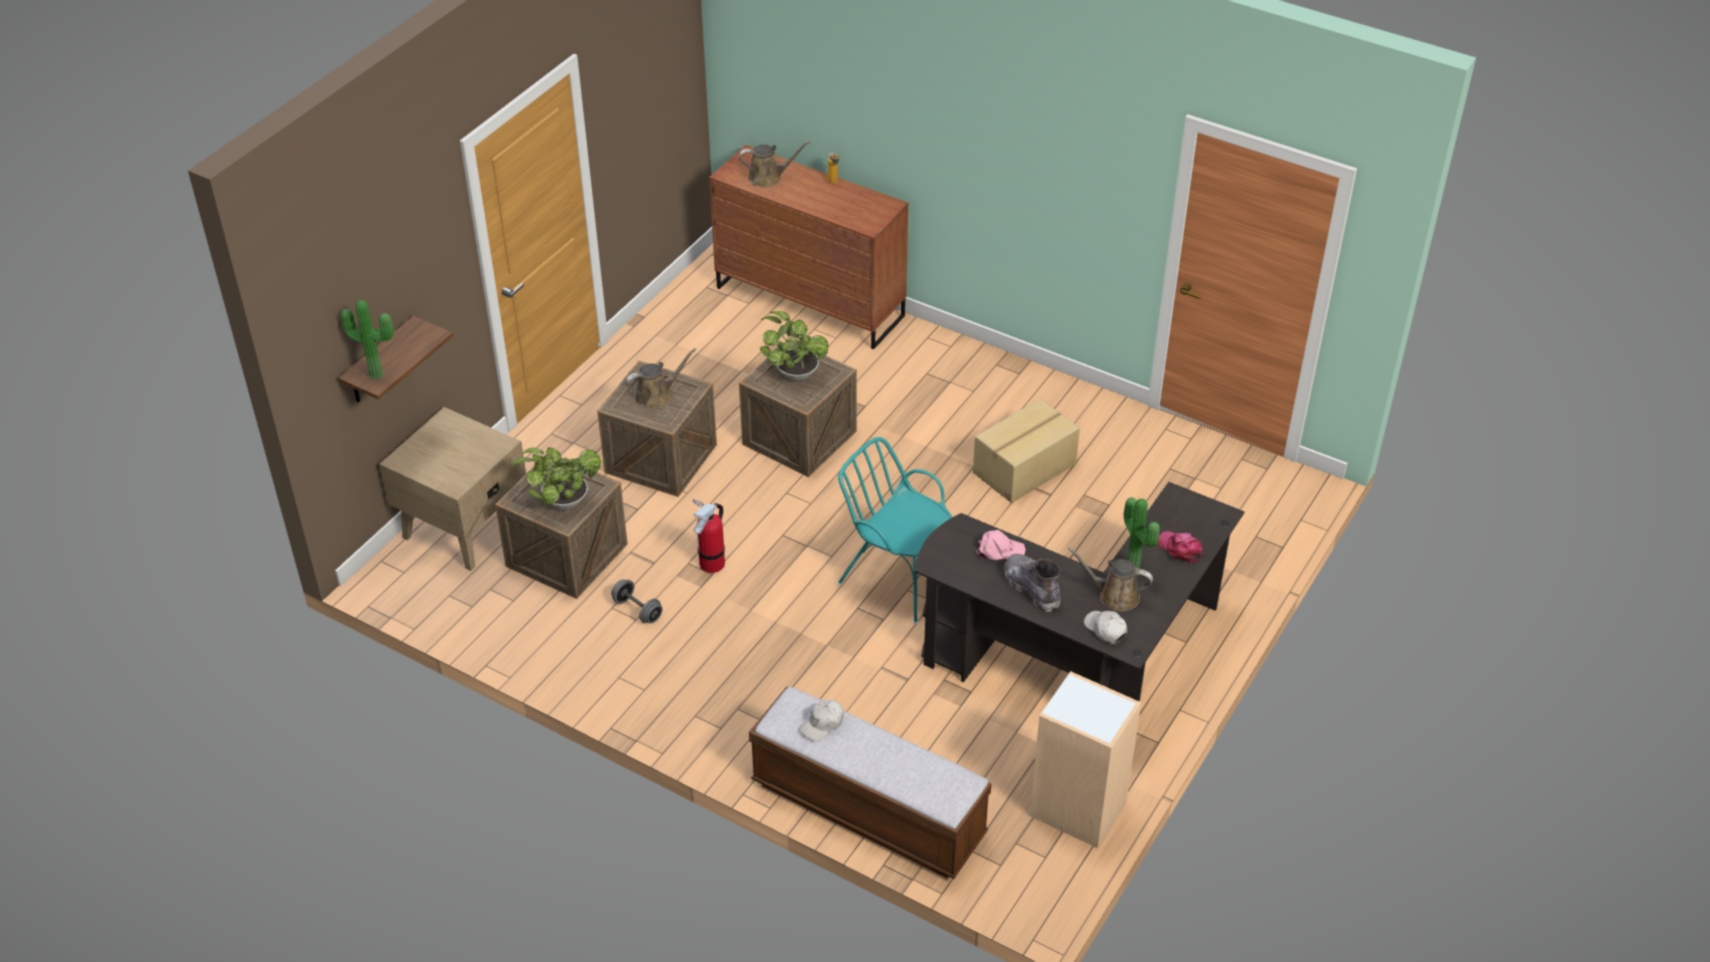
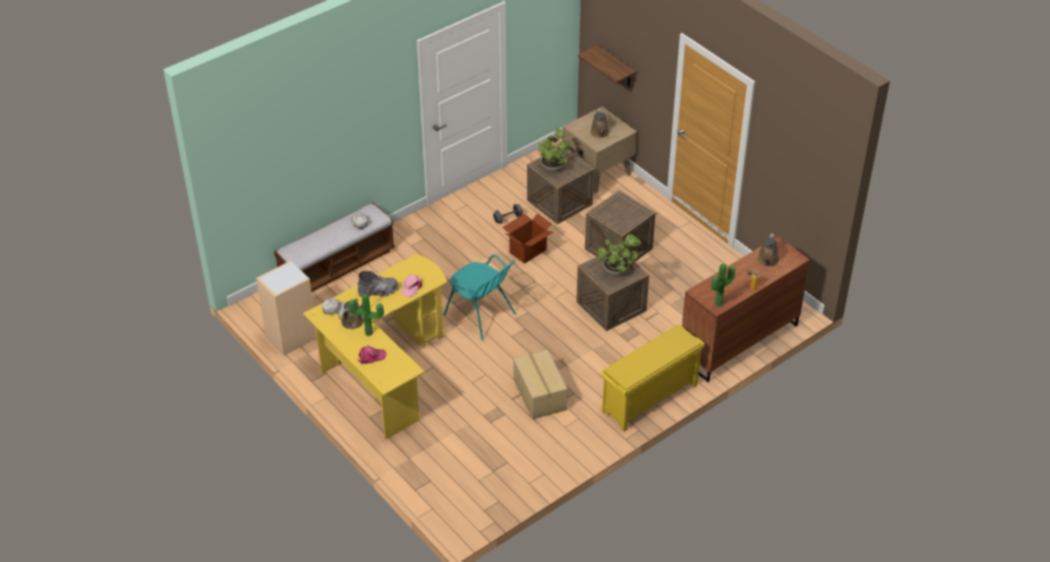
camera: 110 degrees right, 0 degrees up
(377, 373) = (594, 55): potted plant -> potted plant (719, 304)
(656, 396) = (622, 214): brown watering can -> brown watering can (600, 133)
(712, 563) = (527, 251): fire extinguisher -> cardboard box
(896, 575) = (481, 316): turquoise chair -> turquoise chair turned 75 degrees clockwise
(968, 362) = (649, 399): none -> yellow shoe rack
(1080, 661) = (382, 369): black desk -> yellow desk

